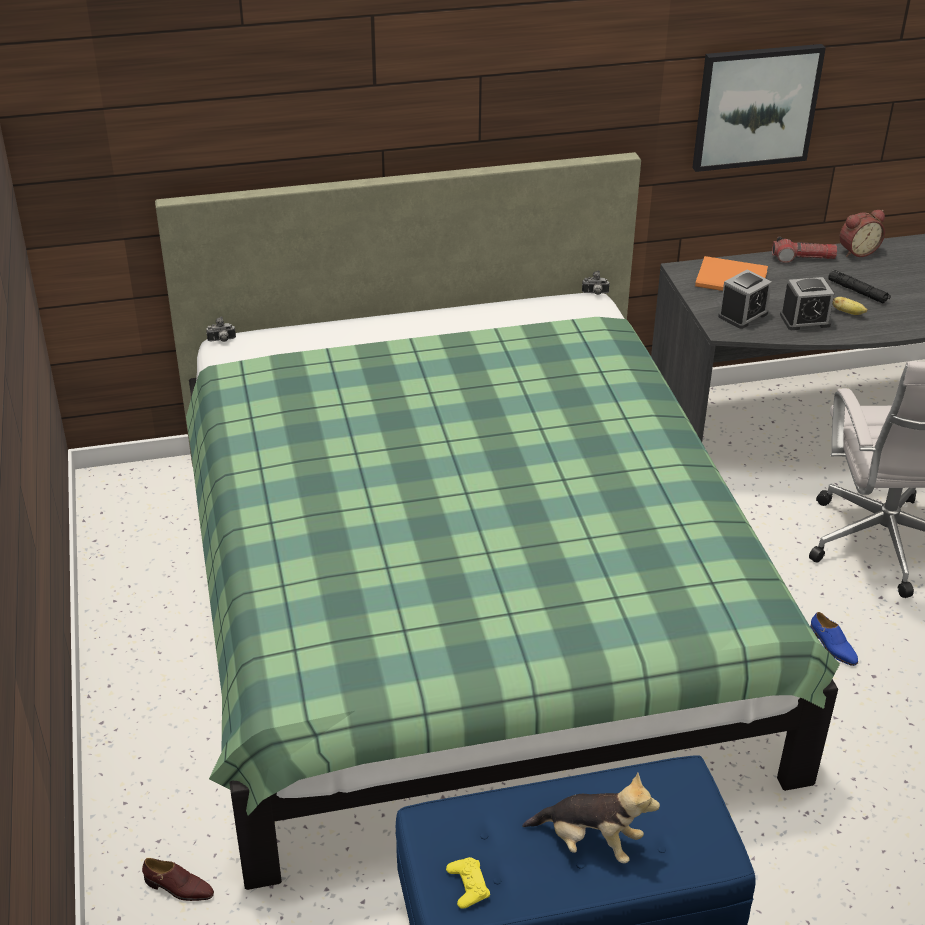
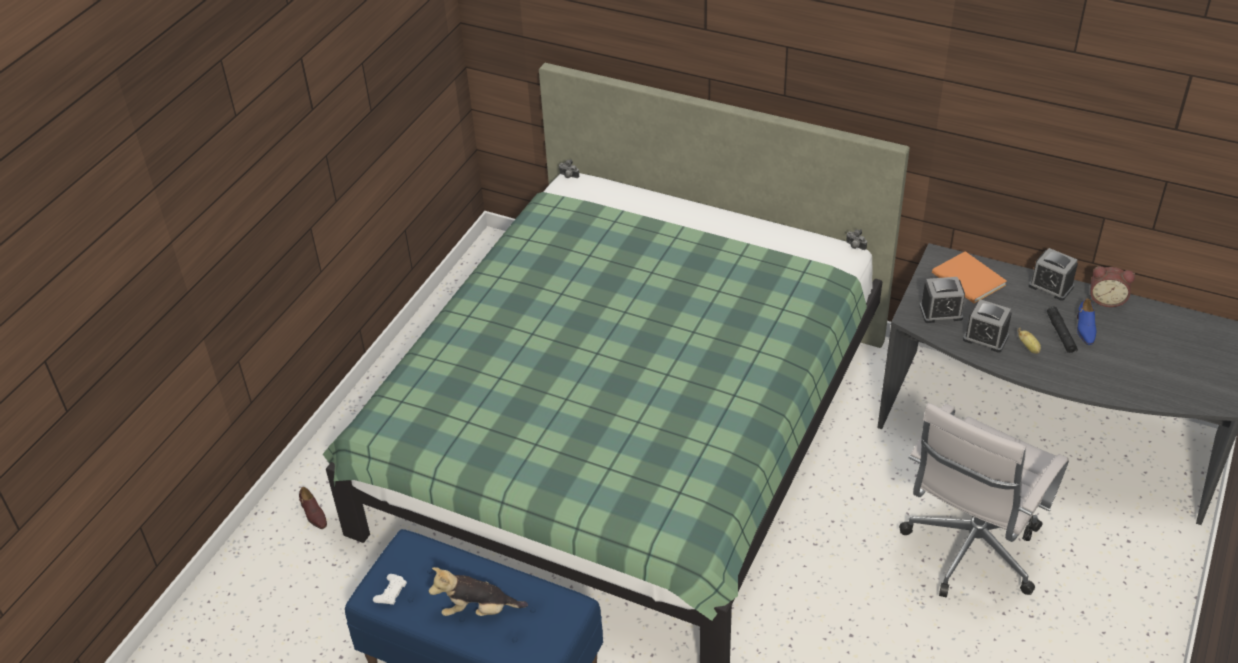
camera: 40 degrees right, 5 degrees up
(468, 886) = (390, 592): yellow game controller -> white game controller
(590, 842) = (478, 610): plush toy -> plush toy turned 120 degrees clockwise
(755, 106) = (1025, 143): picture -> none
(803, 258) = (1051, 286): flashlight -> alarm clock
(832, 647) = (843, 599): blue shoe -> blue shoe (1085, 328)

